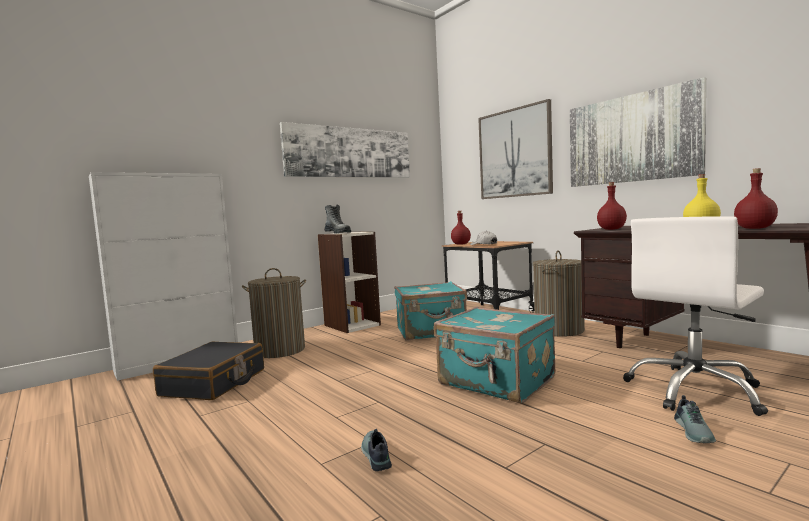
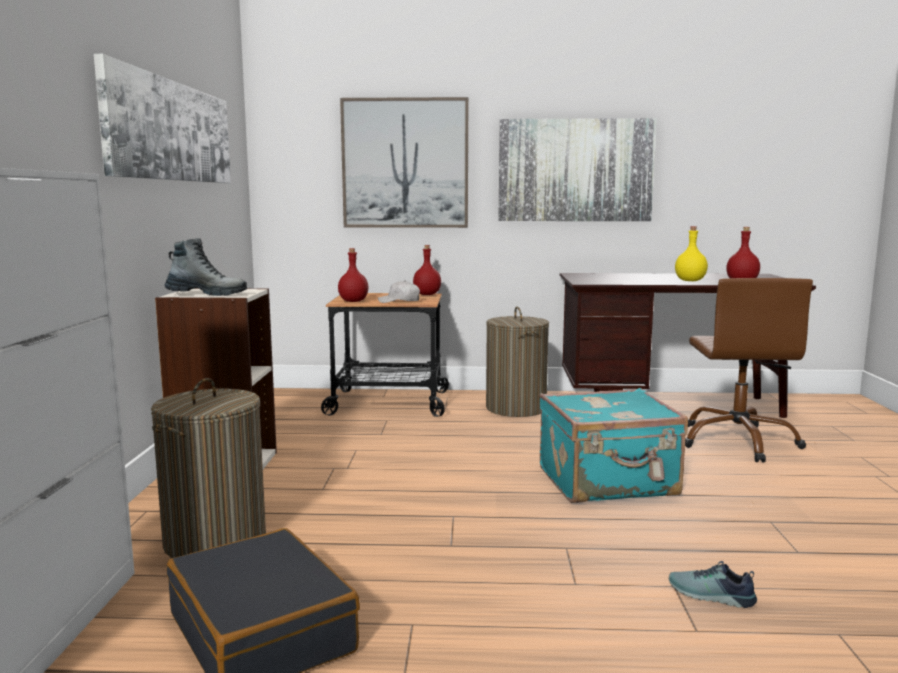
camera: 50 degrees left, 5 degrees up
(431, 332) = (382, 444): turquoise suitcase -> none
(611, 229) = (603, 281): red bottle -> red bottle (427, 294)
(695, 391) = (738, 441): white office chair -> brown office chair
(695, 432) = (806, 474): shoe -> none

